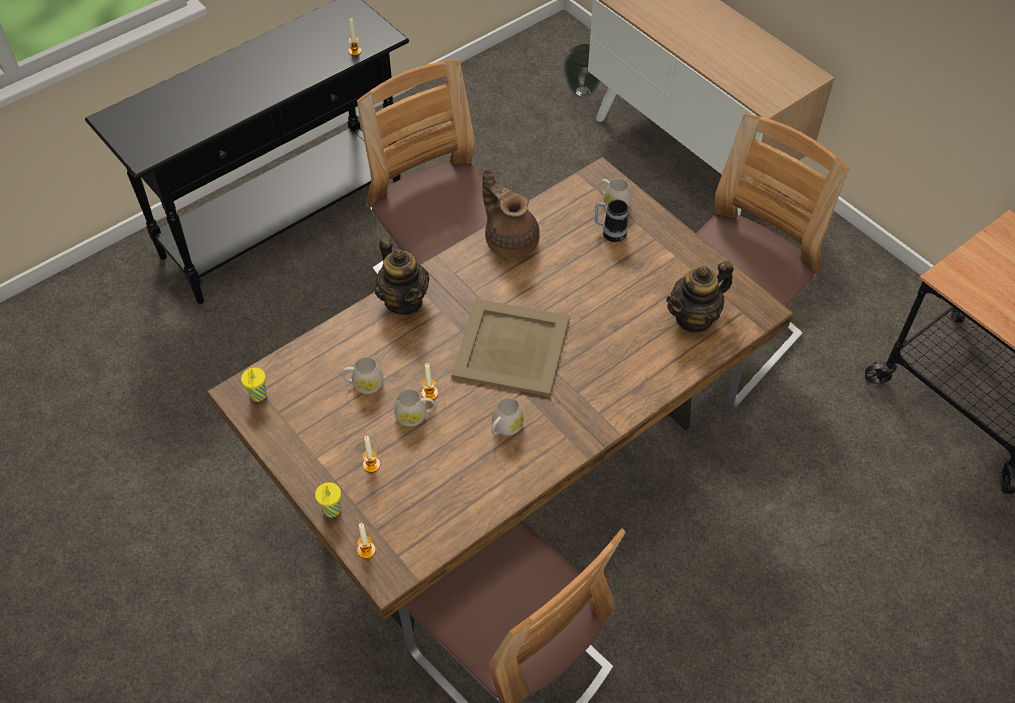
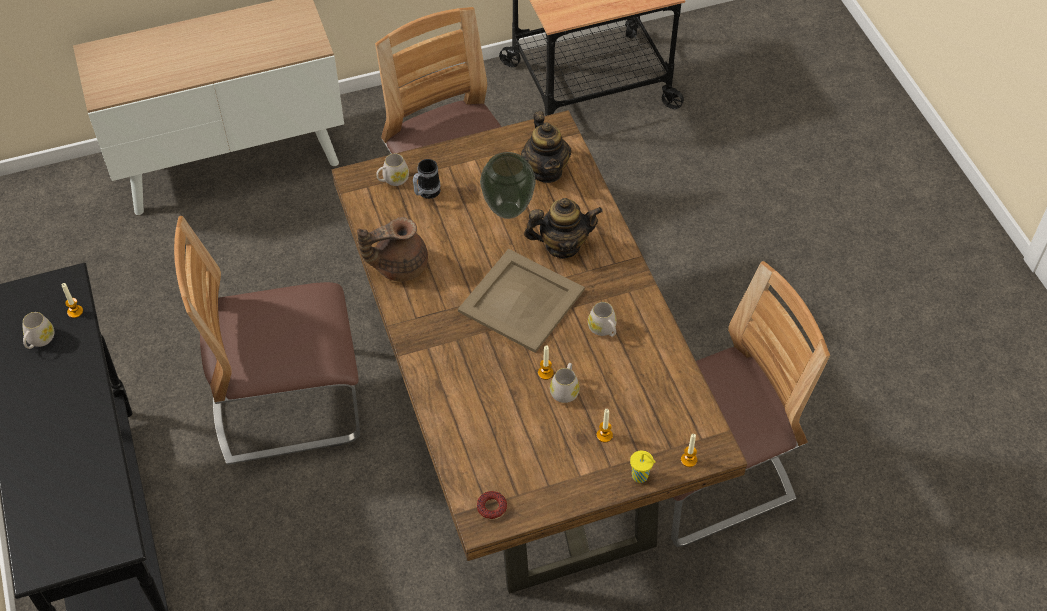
camera: 70 degrees left, 0 degrees up
(258, 396) = (491, 507): yellow cup -> donut
(364, 384) = (514, 419): white mug -> white mug (39, 340)
(404, 300) = (431, 364): teapot -> teapot (562, 245)
(581, 92) = (91, 213): vase -> vase (507, 210)

